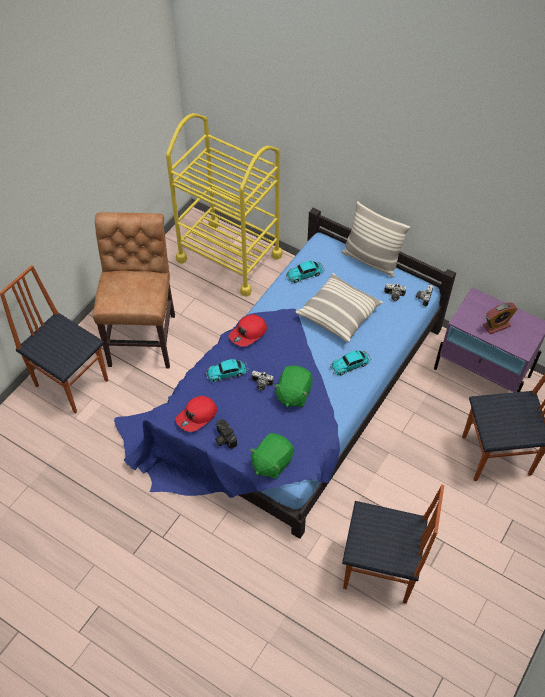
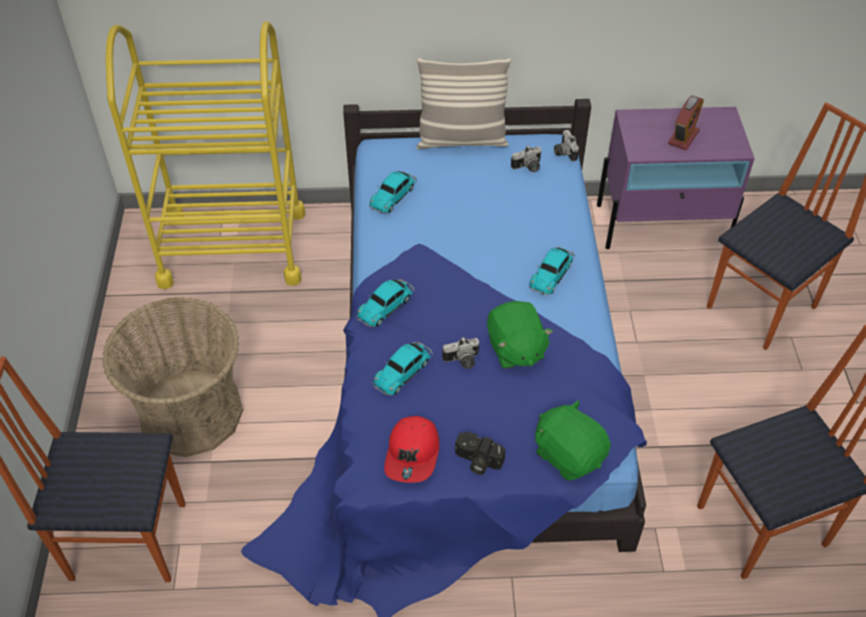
camera: 35 degrees left, 5 degrees down
(143, 336) = (191, 412): brown chair -> basket
(248, 334) = (386, 306): red cap -> toy car
(271, 462) = (569, 454): green plush toy -> green plush toy turned 135 degrees clockwise
(338, 314) = (481, 222): pillow -> none

